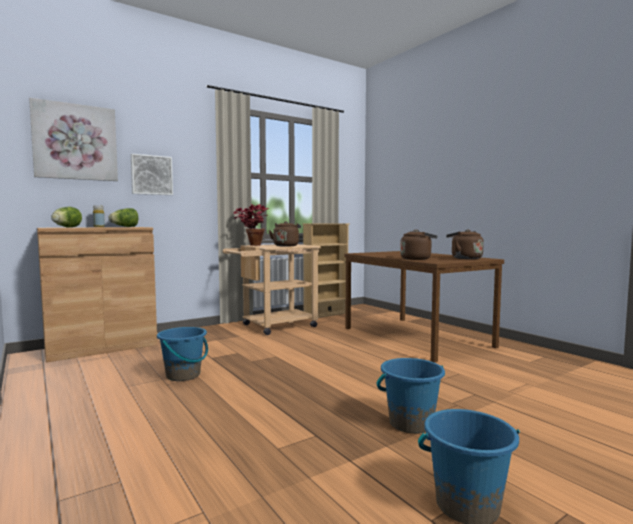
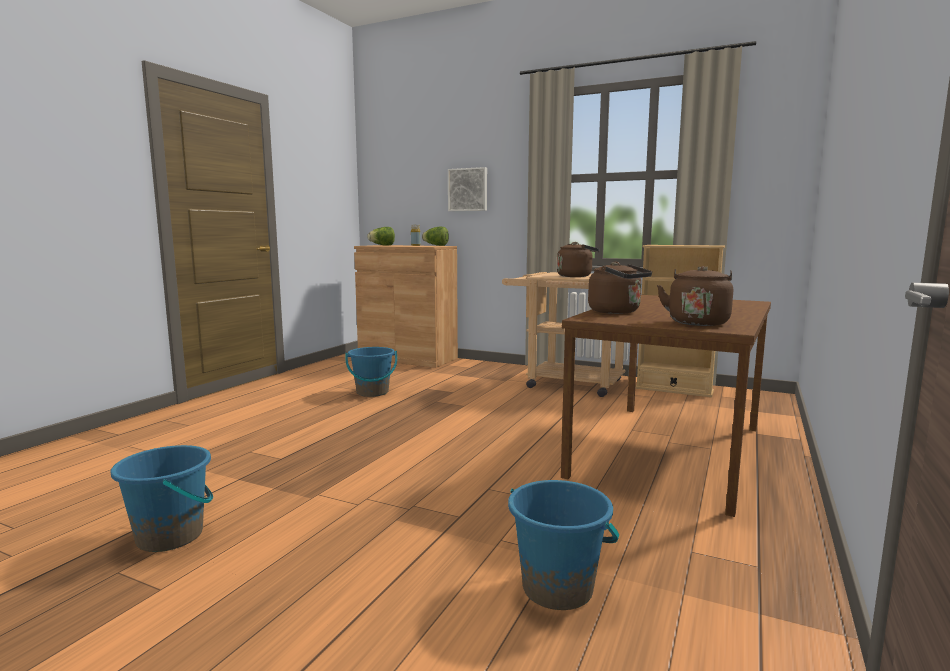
camera: 60 degrees right, 5 degrees up
(75, 142) = (408, 165): picture -> none
(251, 245) = (549, 272): potted plant -> none
(410, 423) = (333, 491): blue bucket -> blue bucket (558, 588)

